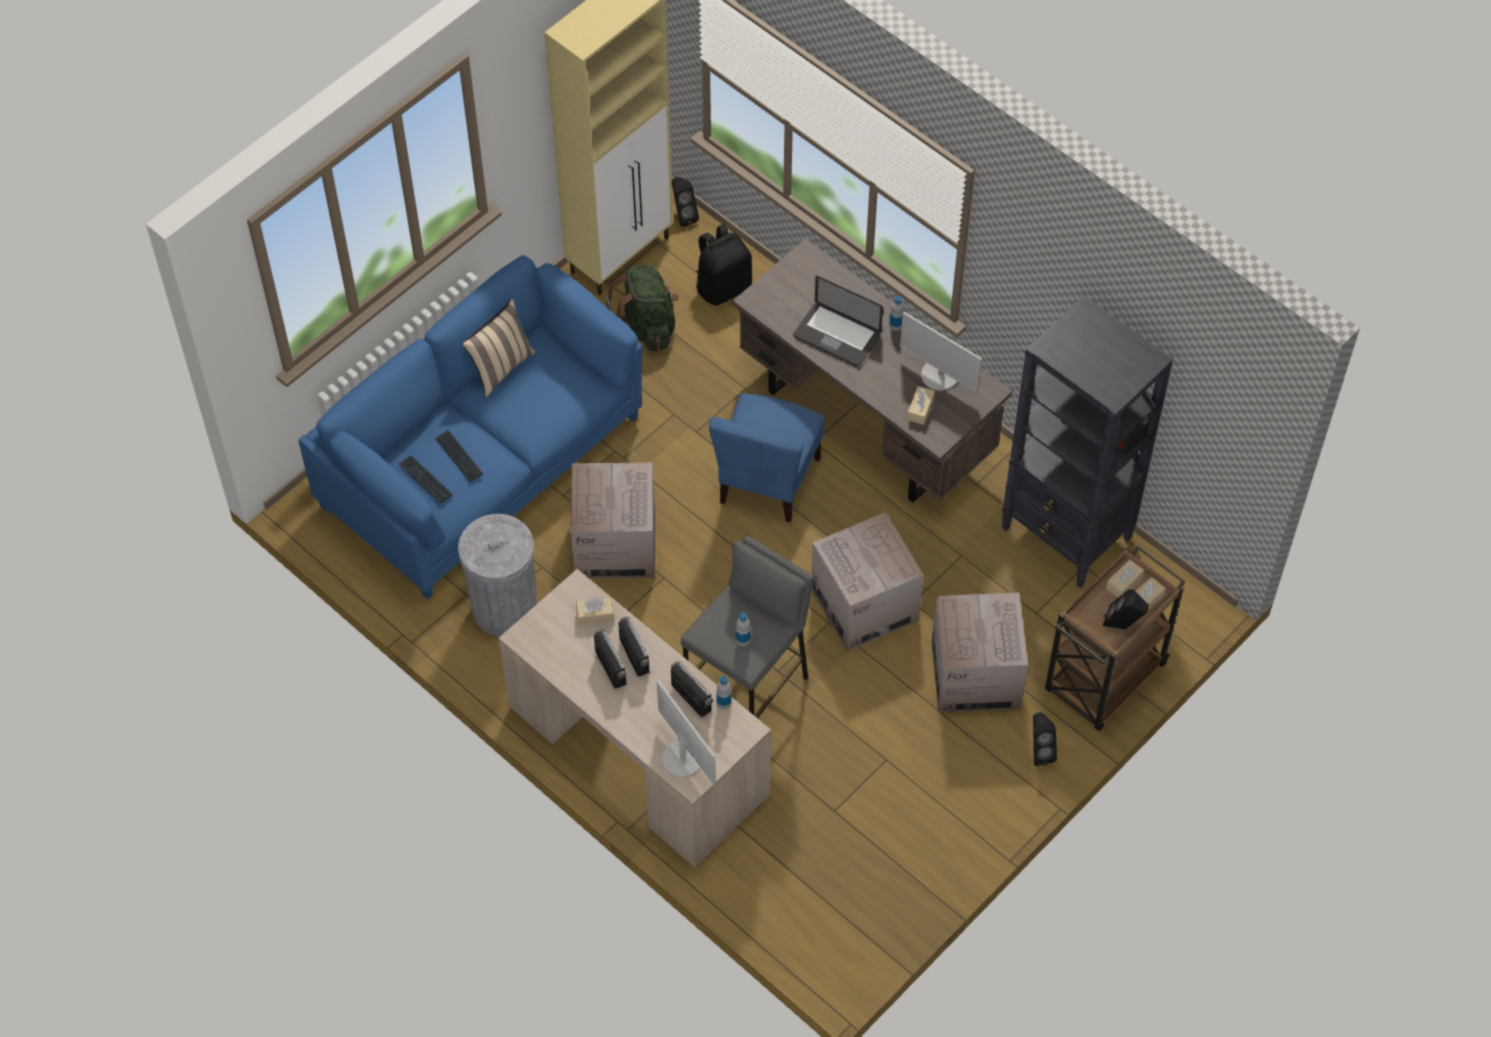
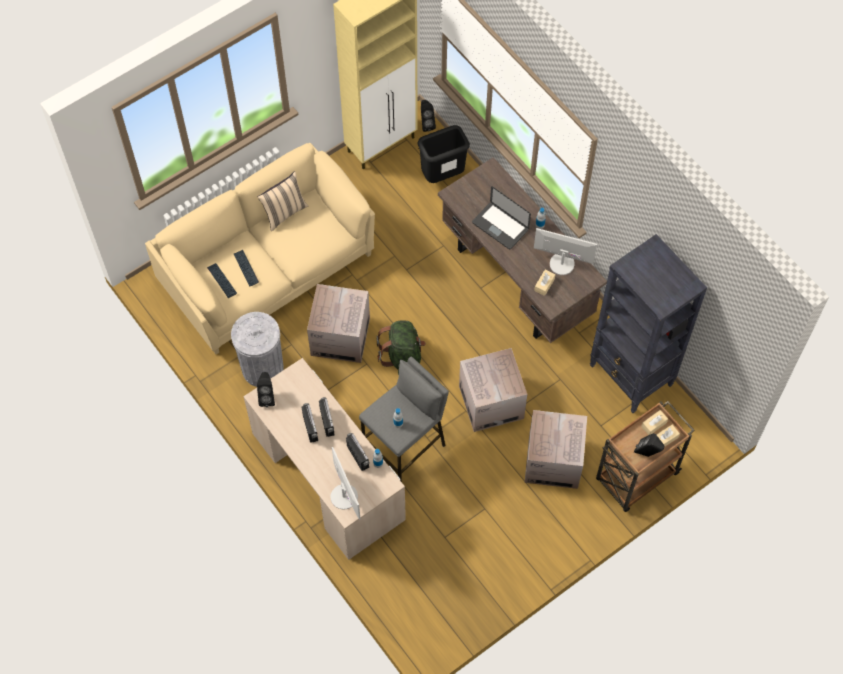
camera: 10 degrees right, 5 degrees up
(482, 463) = (267, 270): blue sofa -> beige sofa
(595, 615) = (307, 390): beige tissue box -> none
(647, 326) = (389, 194): green backpack -> green backpack (402, 356)
(723, 286) = (442, 175): black backpack -> black trash can
(767, 480) = (445, 309): blue chair -> none
(940, 375) = (561, 263): monitor -> monitor turned 150 degrees clockwise
(1039, 751) = (584, 519): black speaker -> black speaker (267, 397)

